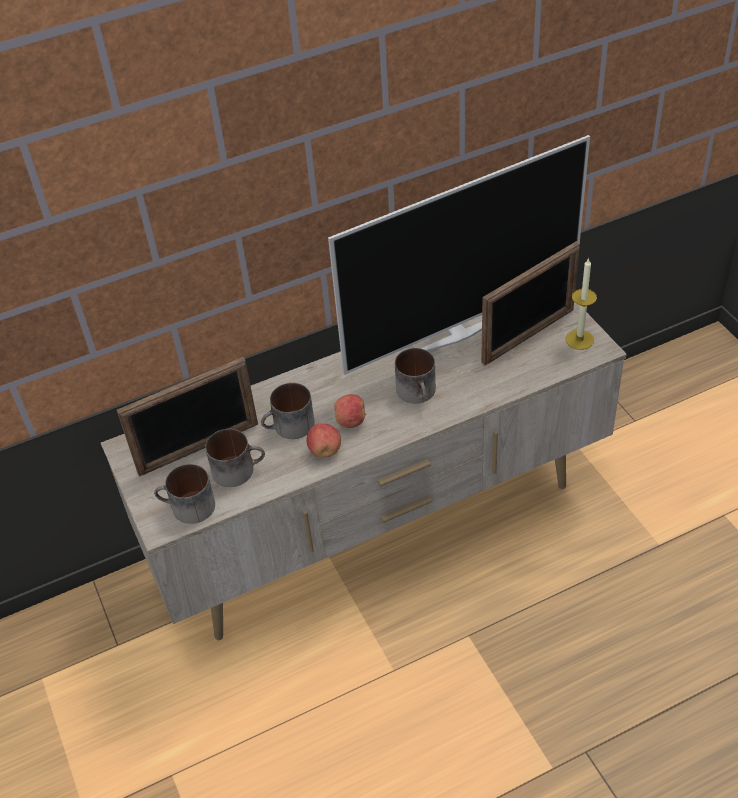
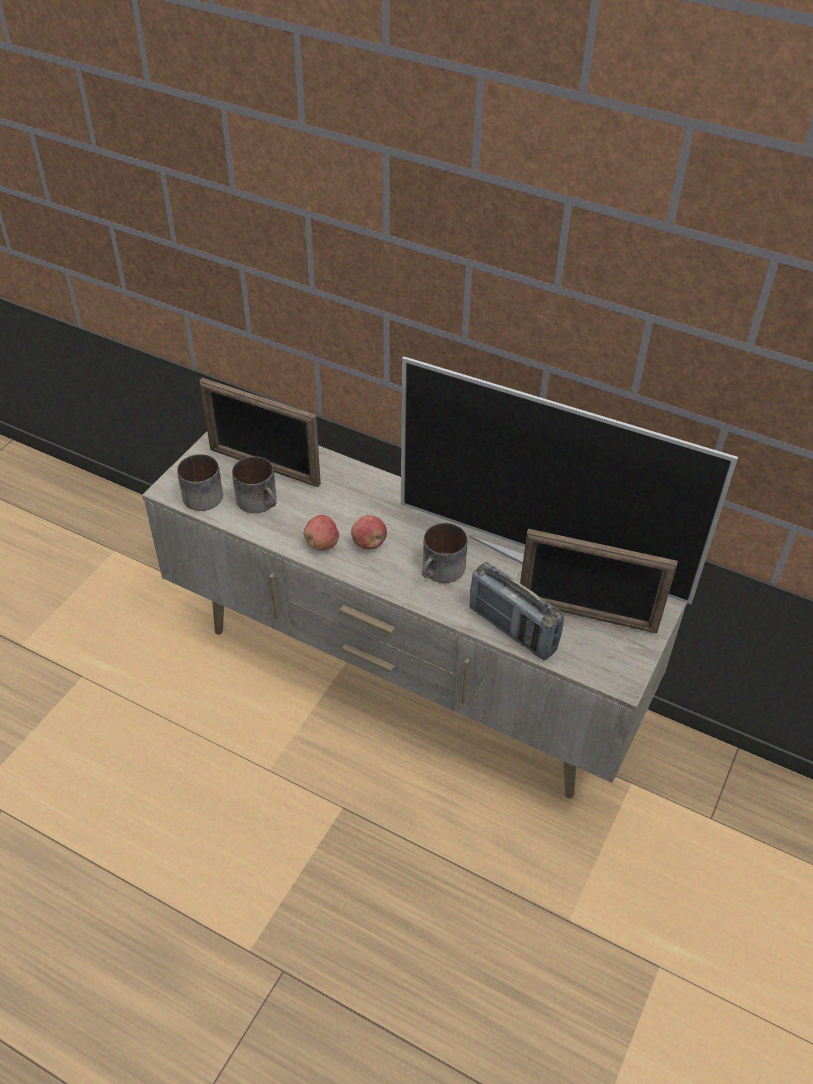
camera: 50 degrees right, 0 degrees up
(290, 427) = (330, 508): mug -> none
(509, 382) = (512, 629): none -> radio
(579, 339) = (619, 658): candle -> none

